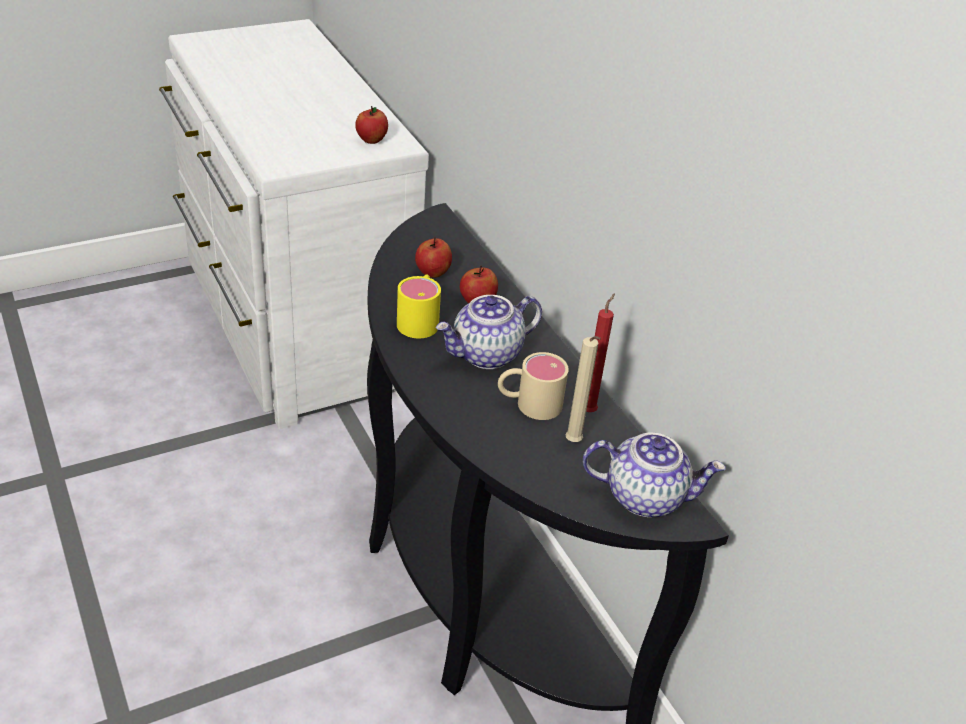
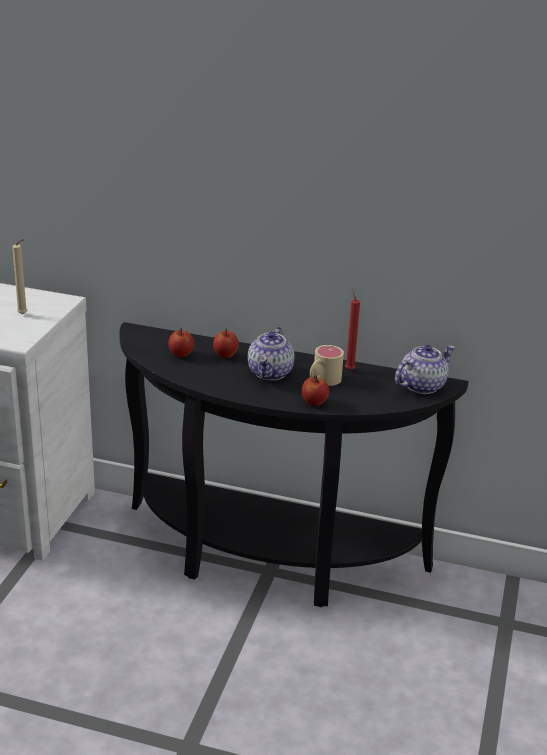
camera: 45 degrees left, 10 degrees down
(371, 140) = (43, 305): apple -> apple (314, 403)
(420, 319) = (214, 376): yellow mug -> none
(574, 443) = (365, 384): beige candle -> beige candle (24, 314)

